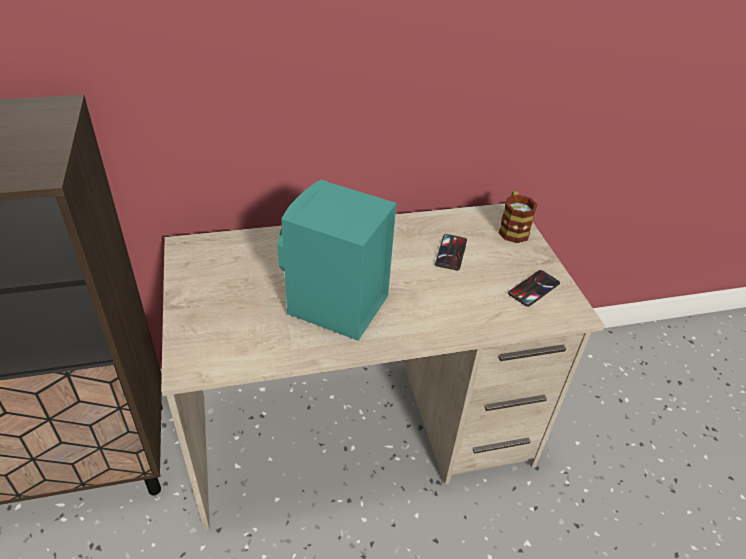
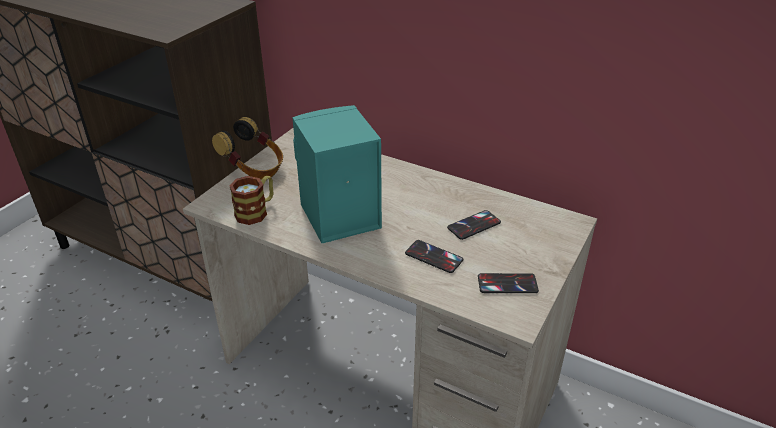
camera: 45 degrees right, 5 degrees down
(185, 302) = (254, 169): none -> headphones
(459, 297) = (433, 257): none -> phone
(512, 228) = (557, 234): mug -> mug (256, 211)

